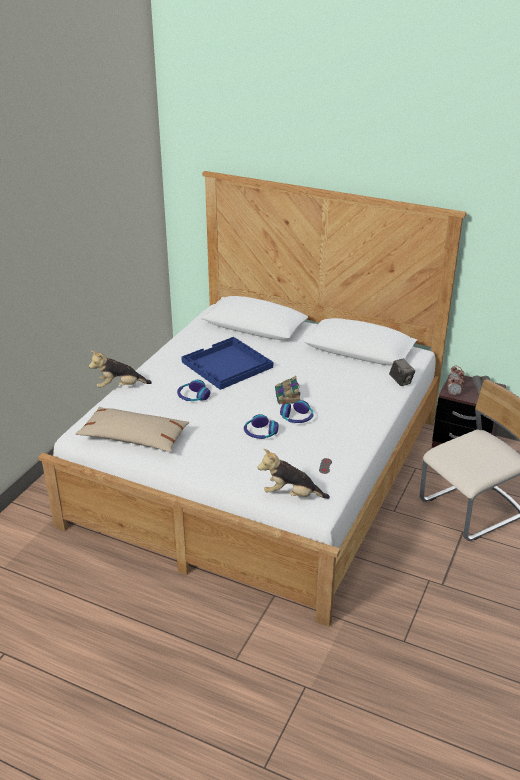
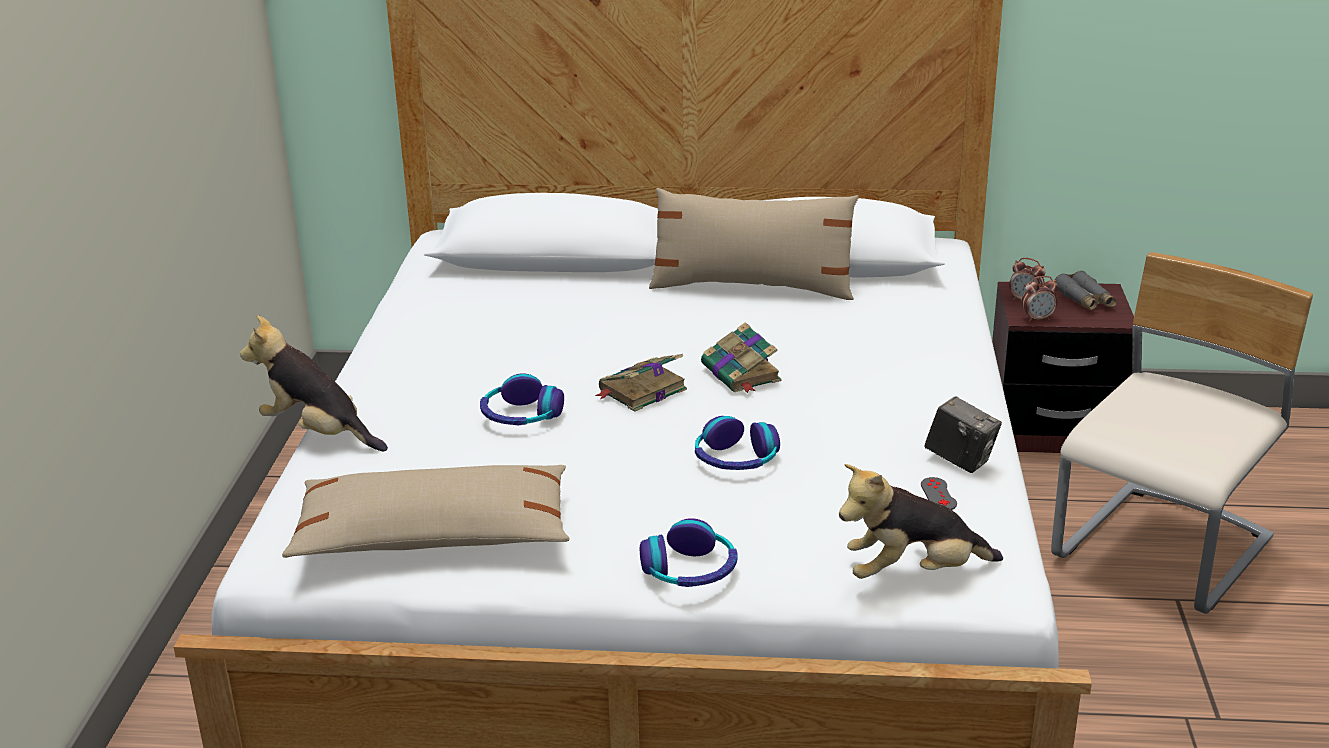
camera: 20 degrees left, 5 degrees down
(120, 387) = (318, 433): plush toy -> plush toy turned 60 degrees clockwise
(227, 365) = (552, 339): blue tray -> none
(244, 395) = (641, 391): none -> book
(297, 418) = (795, 411): headphones -> headphones (690, 571)
(322, 357) = (752, 287): none -> beige pillow
(401, 381) = (954, 300): camera -> camera (960, 460)

